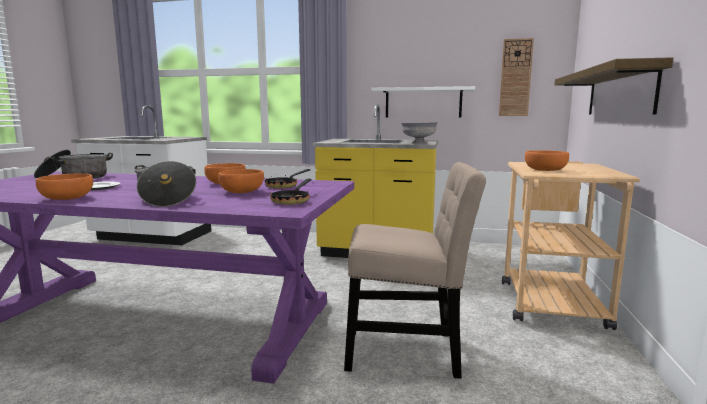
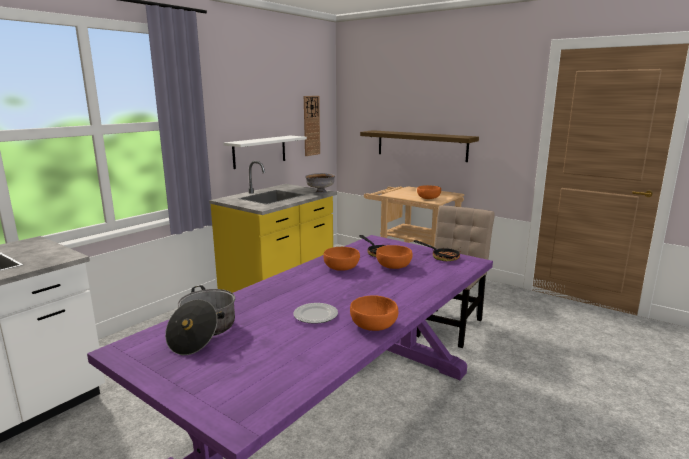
camera: 65 degrees left, 5 degrees up
(167, 199) = (407, 288): cooking pot -> none

